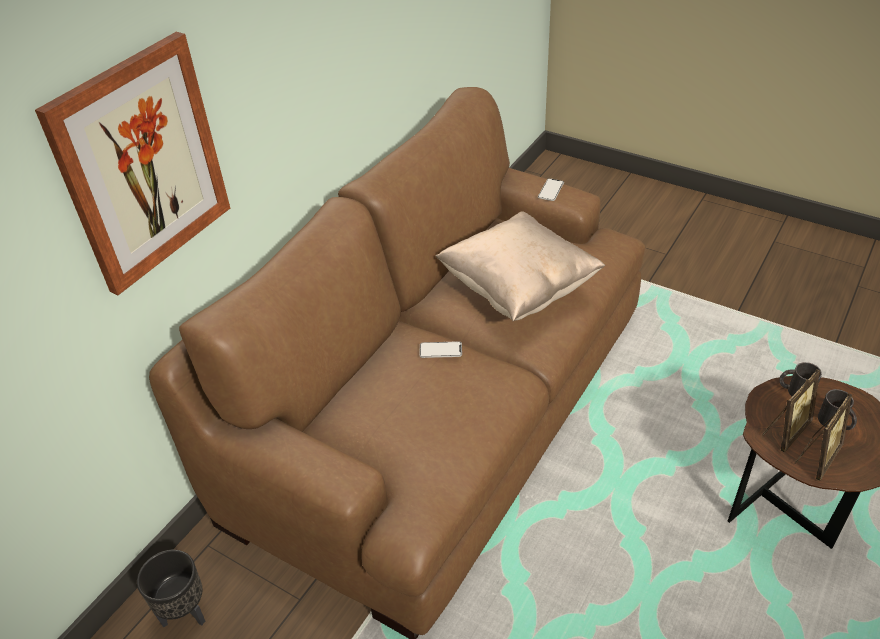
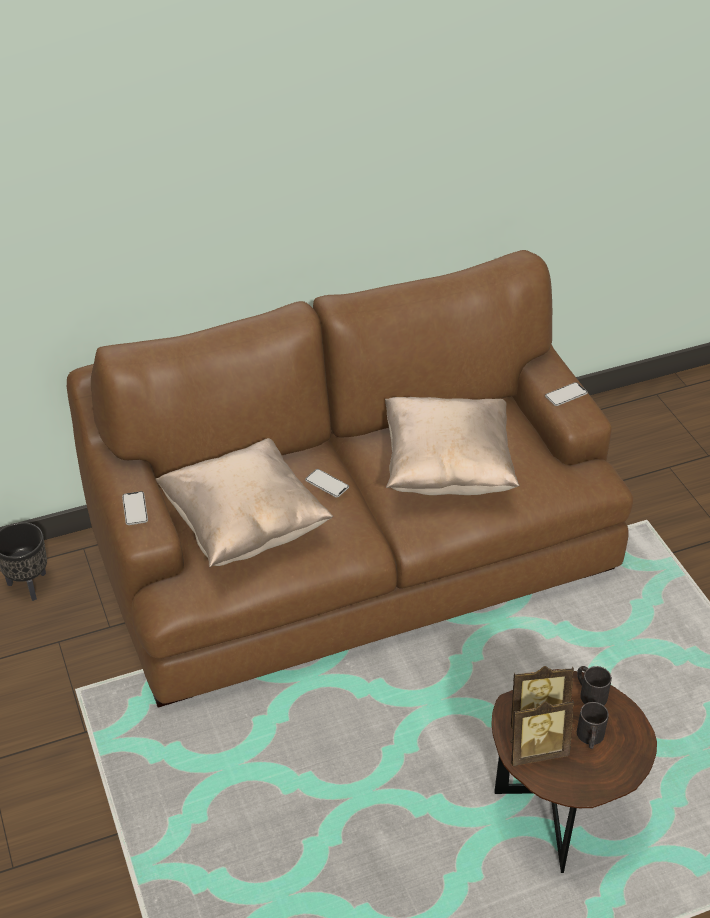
camera: 35 degrees right, 0 degrees up
(142, 164) = (112, 210): picture -> none
(312, 465) = (135, 509): none -> phone
(412, 424) = (244, 527): none -> beige pillow

